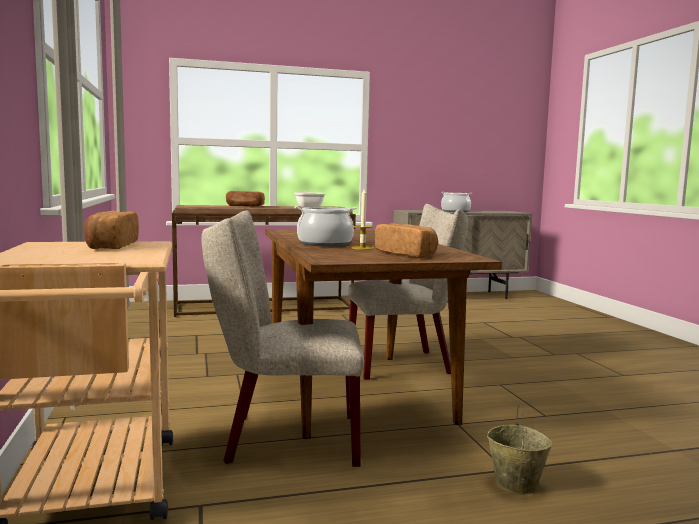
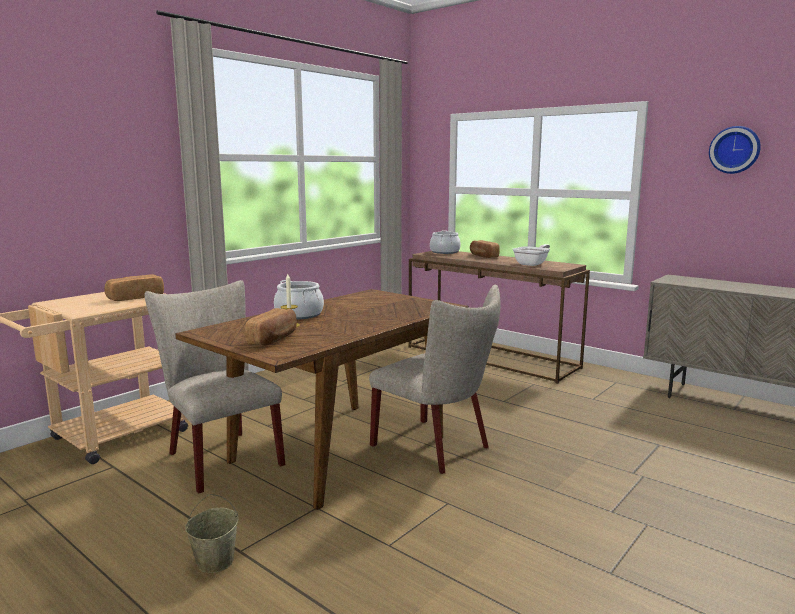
camera: 55 degrees right, 5 degrees up
(430, 115) = (735, 150): none -> wall clock
(455, 211) = (740, 287): cooking pot -> cooking pot (445, 252)

